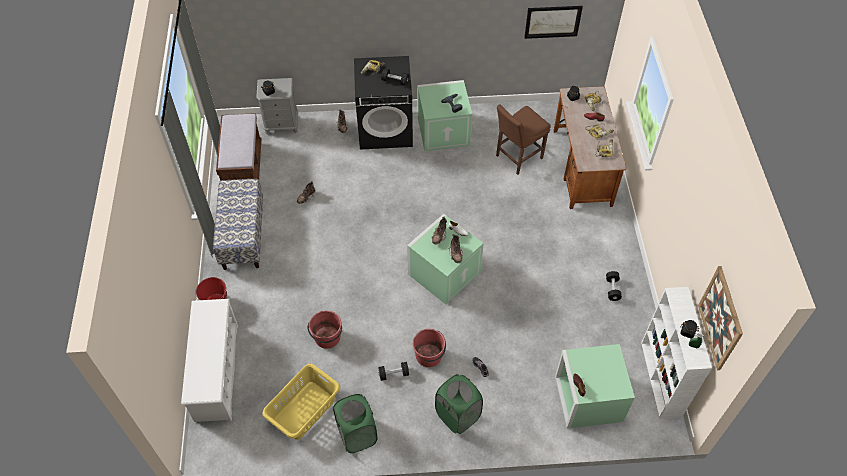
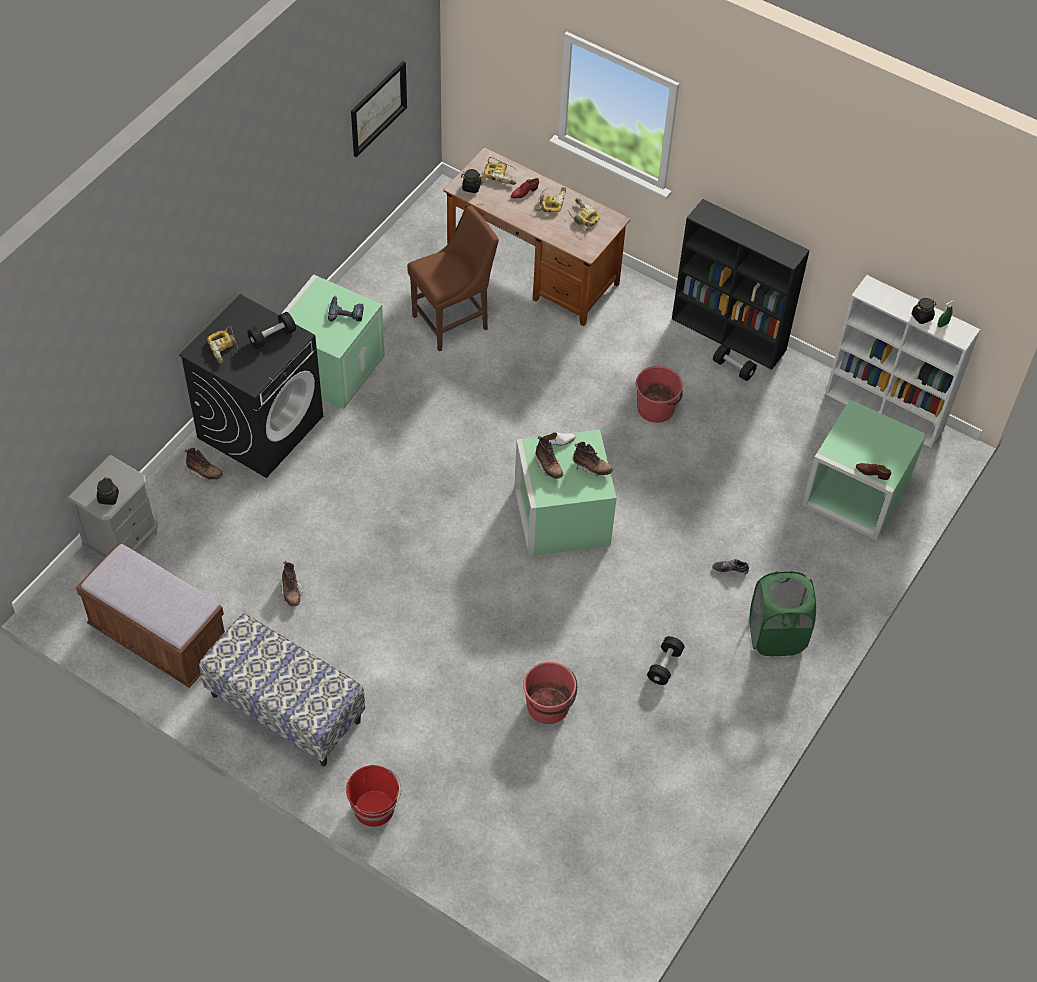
camera: 55 degrees left, 0 degrees up
(216, 372) = (492, 870): white shoe rack -> none
(303, 410) = (636, 798): yellow laundry basket -> none
(357, 434) = (718, 759): green laundry basket -> none
(429, 356) = (670, 611): red bucket -> red bucket (656, 408)
(517, 158) = (453, 321): brown chair -> brown chair turned 120 degrees counterclockwise
(633, 274) = (729, 335): none -> black bookcase
(720, 318) = (962, 266): picture -> none

